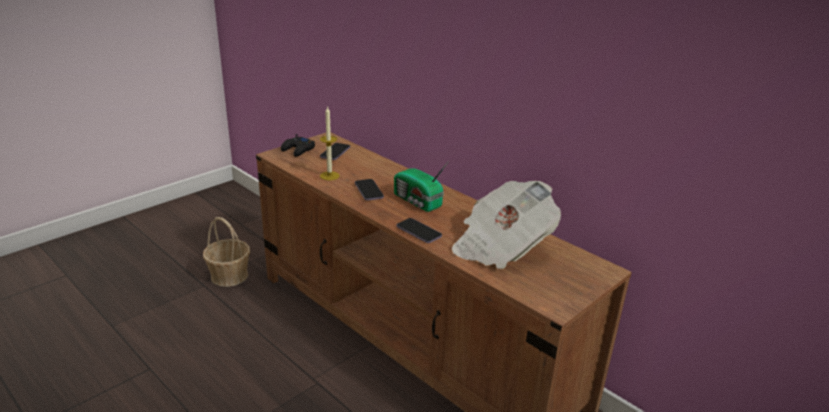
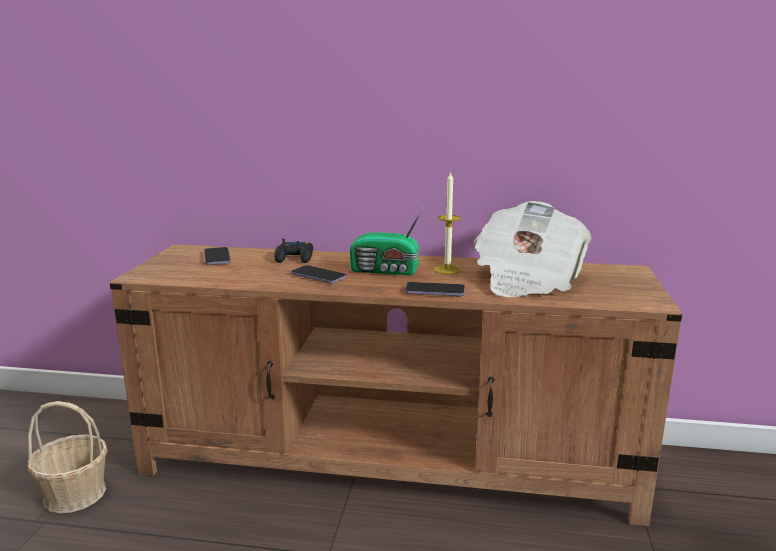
camera: 35 degrees left, 10 degrees down
(298, 150) = (164, 266): black game controller -> black game controller (295, 258)
(329, 176) = (248, 276): candle -> candle (447, 270)

